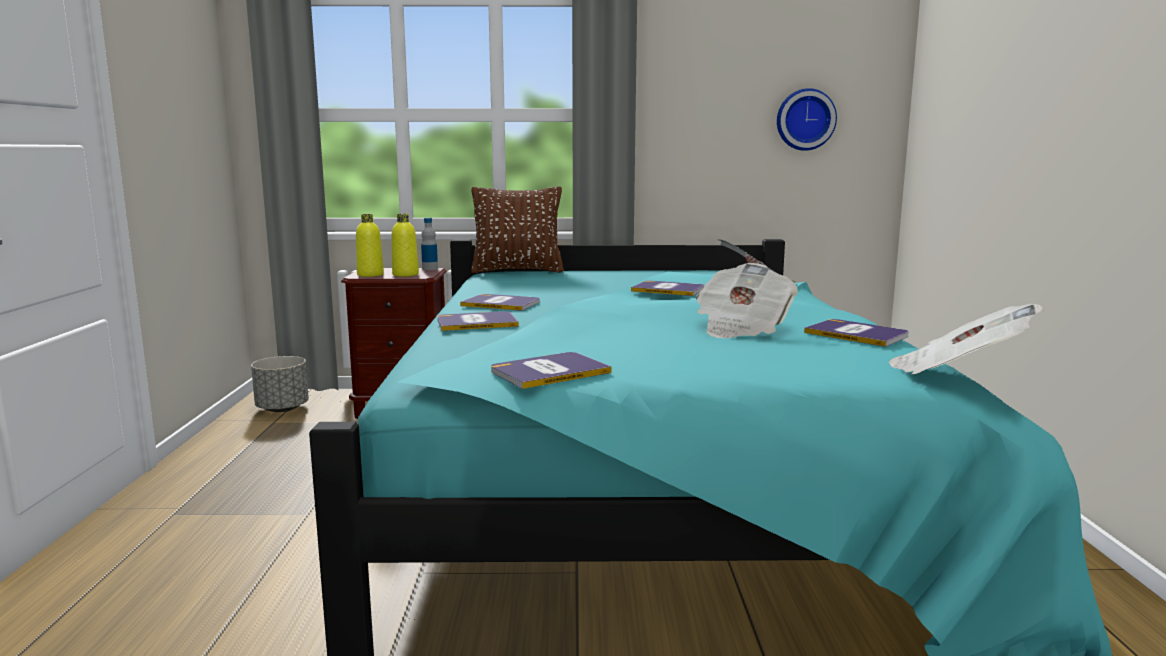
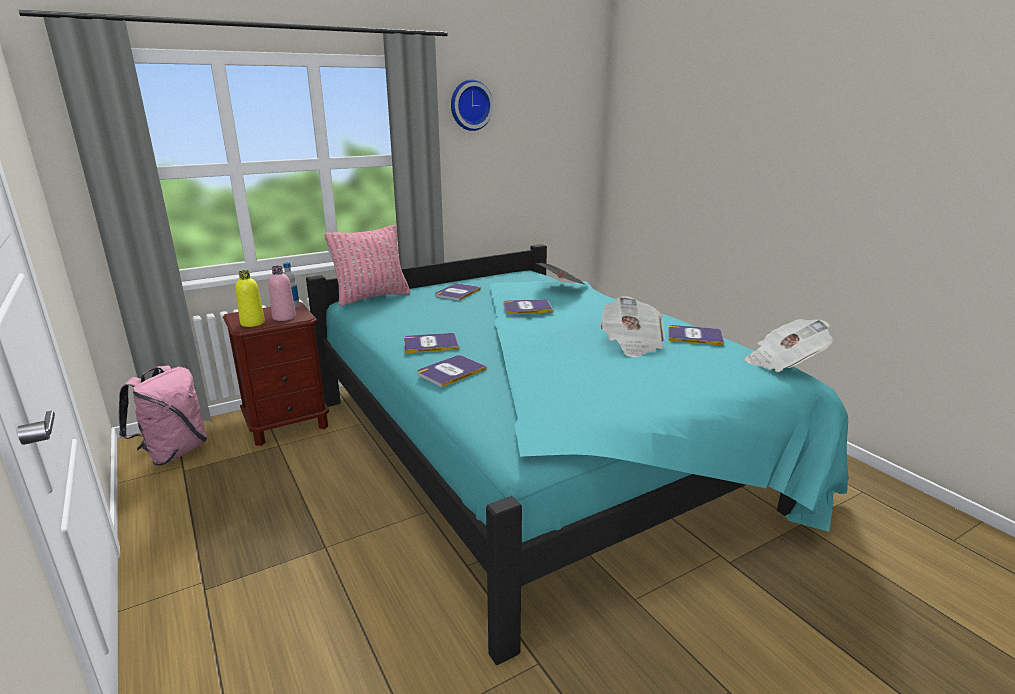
camera: 30 degrees left, 10 degrees up
(282, 408) = (174, 452): grey planter -> pink backpack
(405, 274) = (284, 317): yellow bottle -> pink bottle
(517, 271) = (372, 297): brown pillow -> pink pillow
(549, 372) = (598, 418): book -> book (457, 292)
(805, 119) = (545, 155): wall clock -> wall clock (470, 105)

